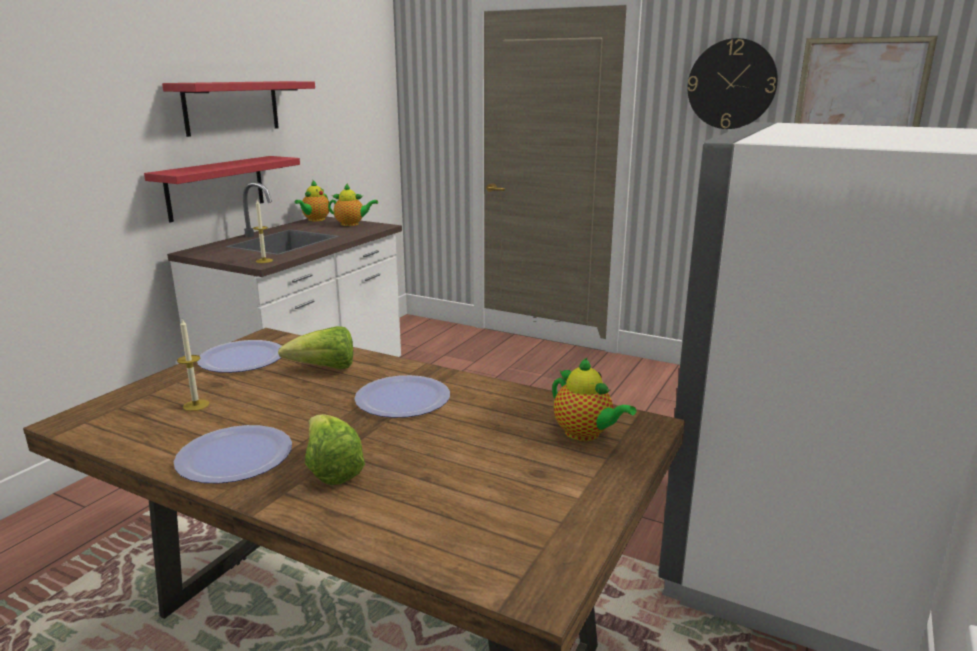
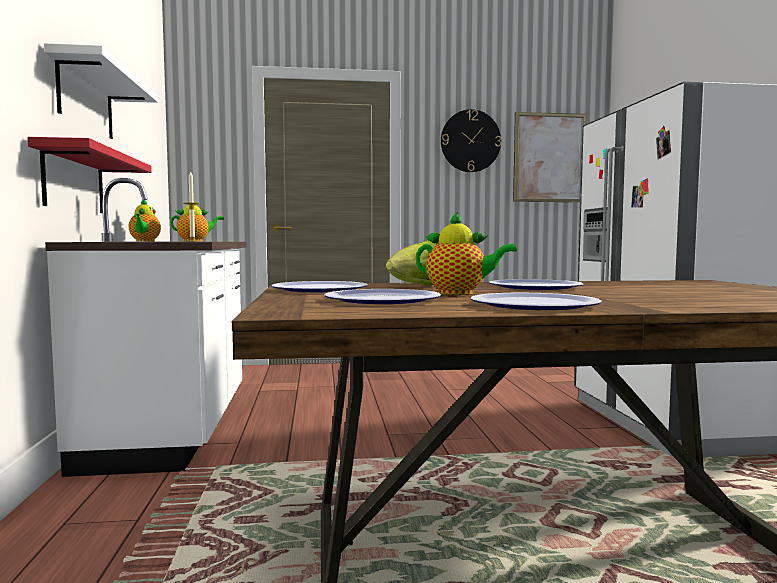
camera: 35 degrees left, 15 degrees down
(196, 405) = (382, 299): candle -> plate
(232, 107) = (86, 100): red shelf -> white shelf
(331, 470) = (627, 300): lettuce -> none
(585, 434) = (691, 284): teapot -> teapot (460, 293)

